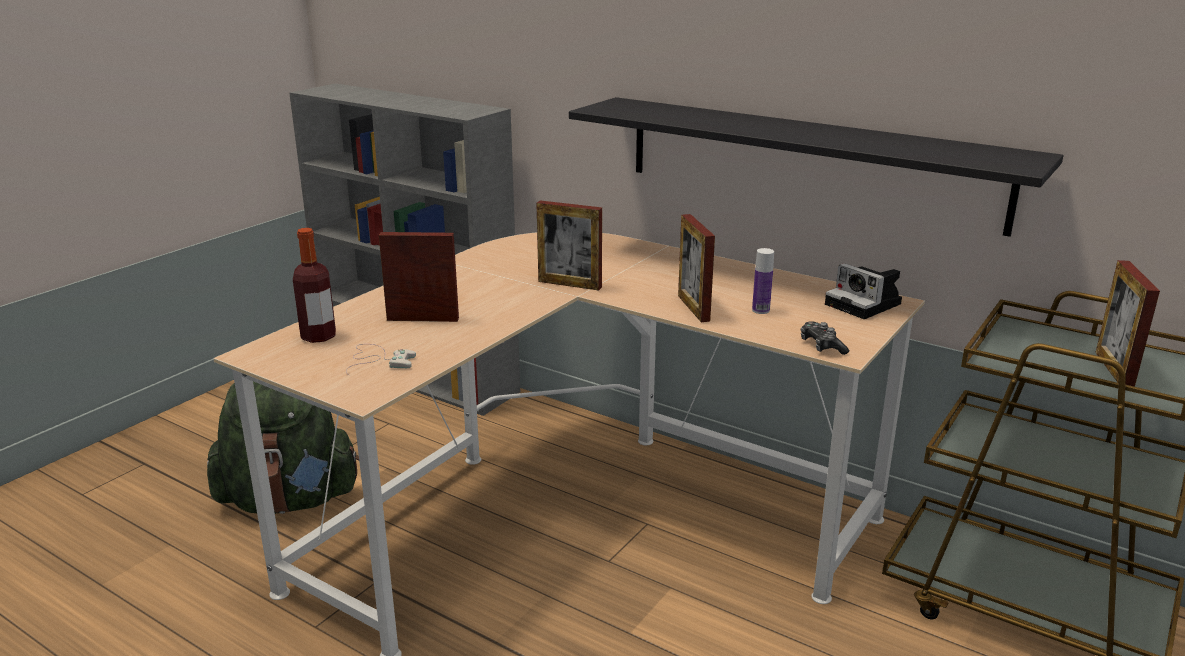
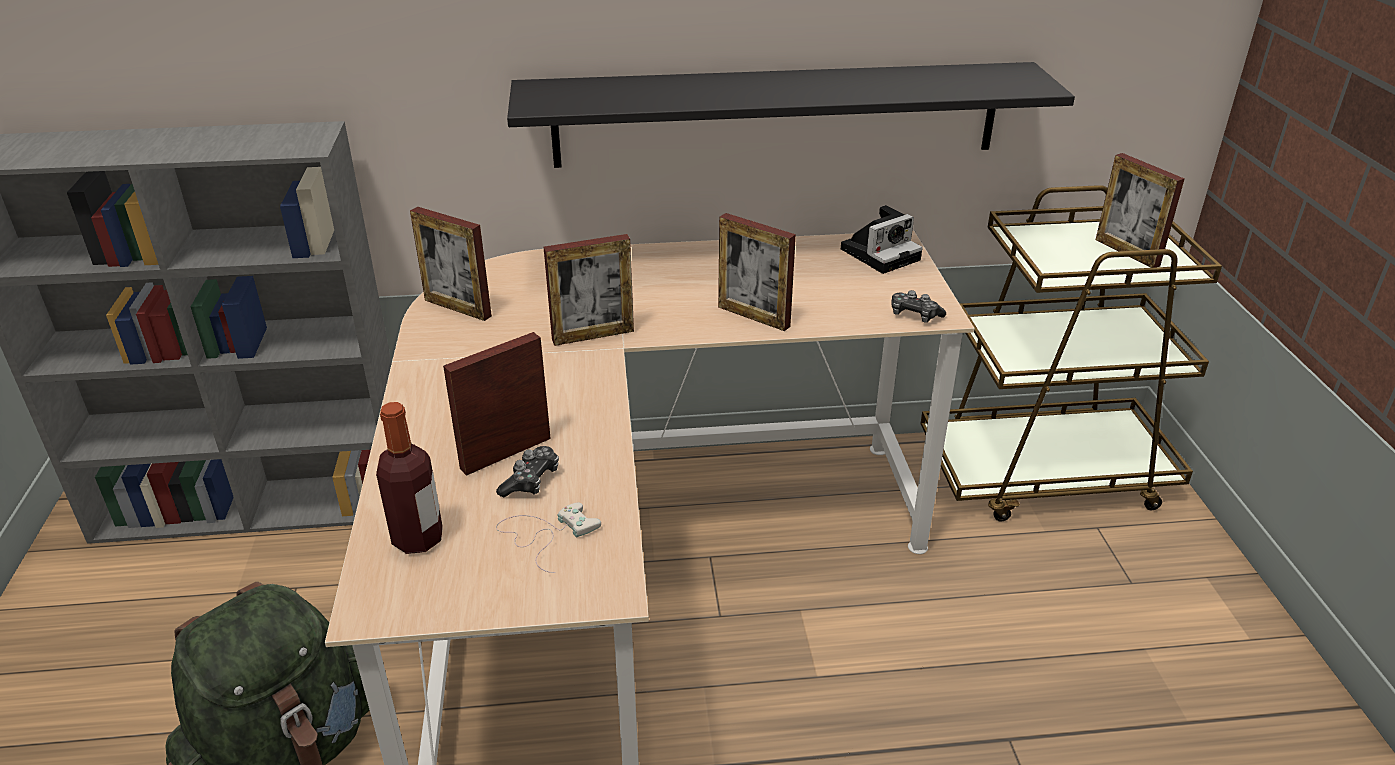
camera: 40 degrees left, 10 degrees up
(413, 335) = (531, 480): none -> game controller
(516, 248) = (457, 308): none -> picture frame
(760, 310) = (812, 295): bottle -> none
(865, 305) = (881, 253): camera -> camera turned 45 degrees counterclockwise

